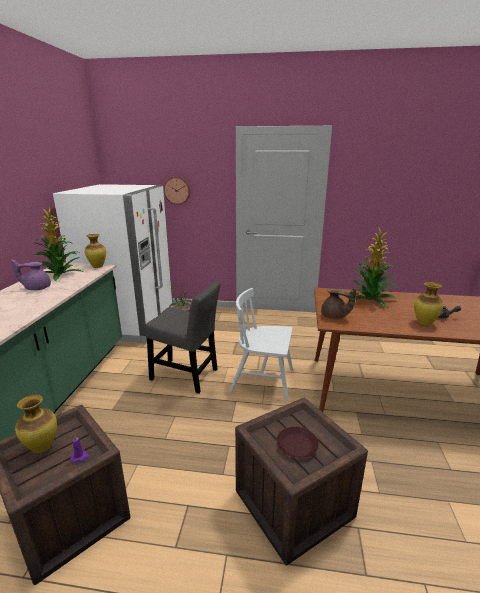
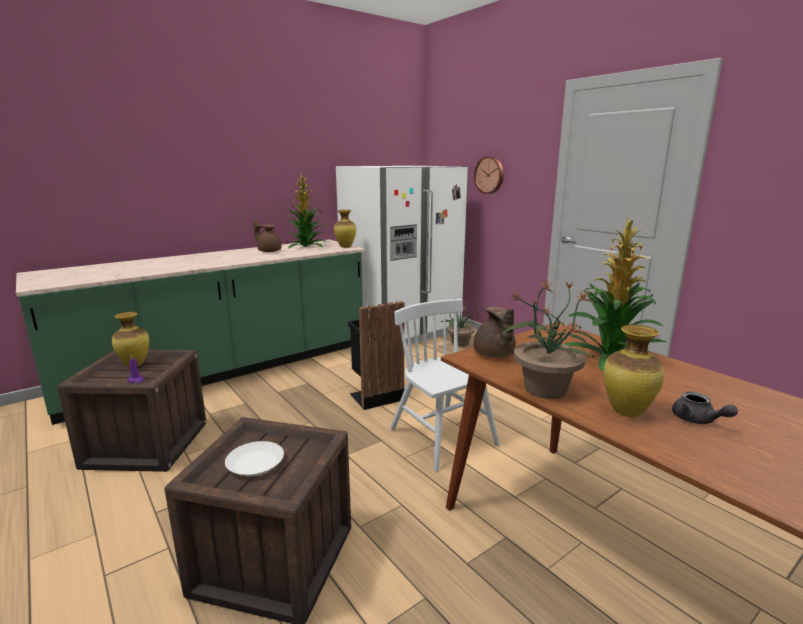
camera: 45 degrees right, 5 degrees down
(37, 288) = (269, 251): purple teapot -> brown teapot
(187, 376) = (375, 395): grey chair -> black trash can
(297, 445) = (256, 463): brown plate -> white plate
(385, 325) = (544, 388): none -> potted plant

